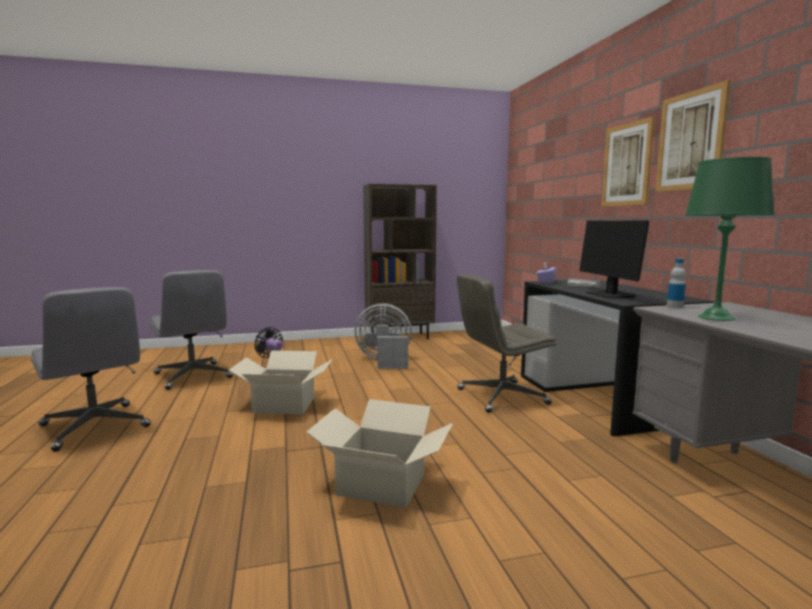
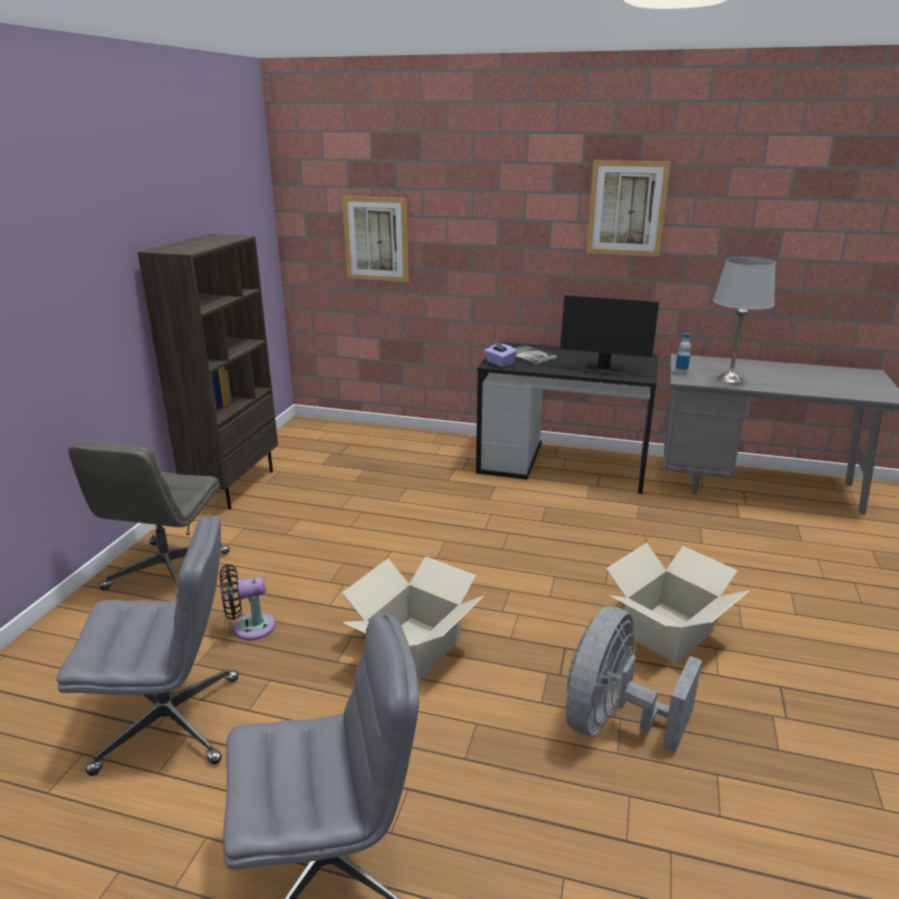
camera: 60 degrees left, 15 degrees up
(385, 361) = (327, 529): grey fan -> grey fan (613, 721)
(501, 397) = (520, 504): grey office chair -> grey office chair (167, 572)
(627, 165) = (540, 218): picture -> picture (376, 239)
(717, 317) = (730, 379): green table lamp -> grey table lamp

